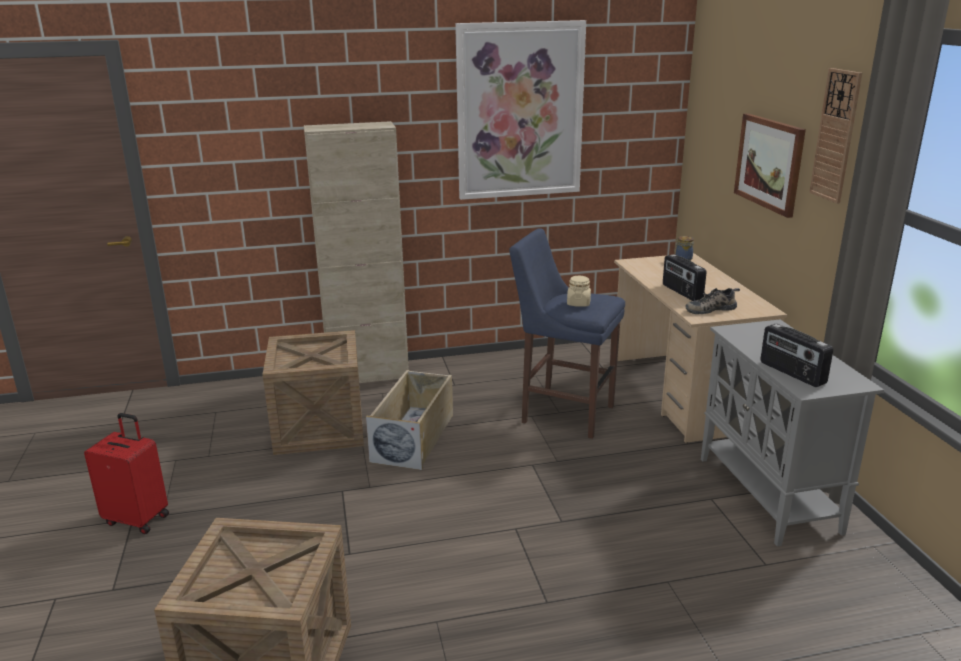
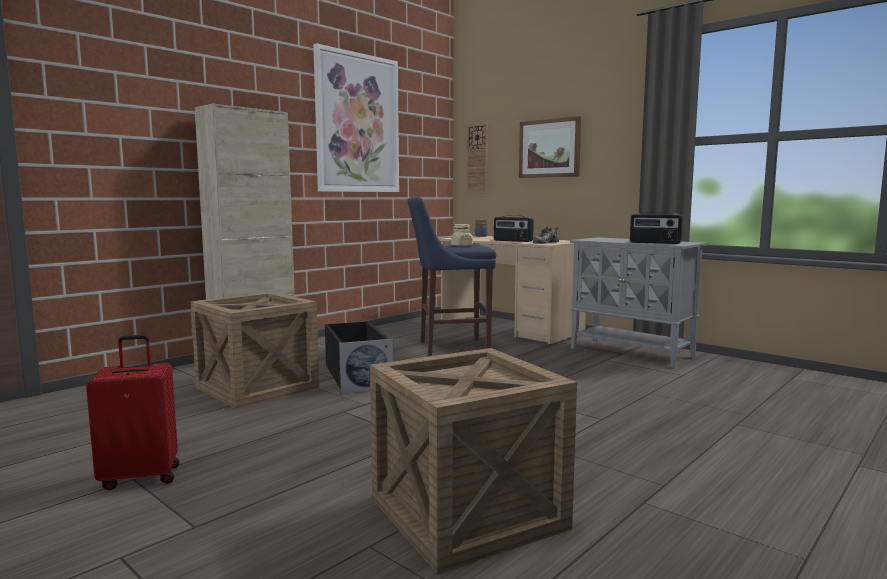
camera: 35 degrees left, 15 degrees down
(414, 437) = (356, 376): beige storage box -> black storage box
(836, 136) = (610, 112): wall clock -> wall clock (477, 159)

